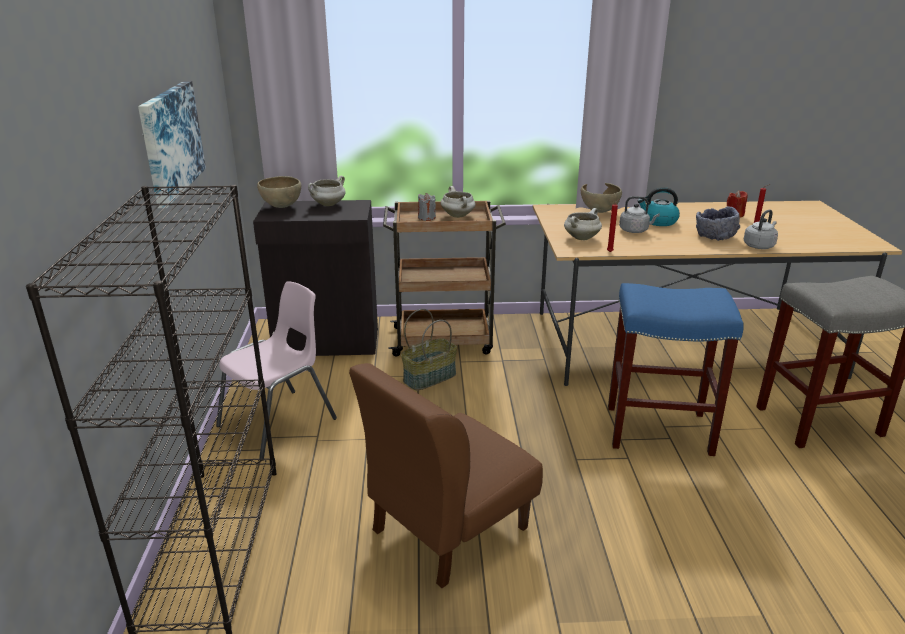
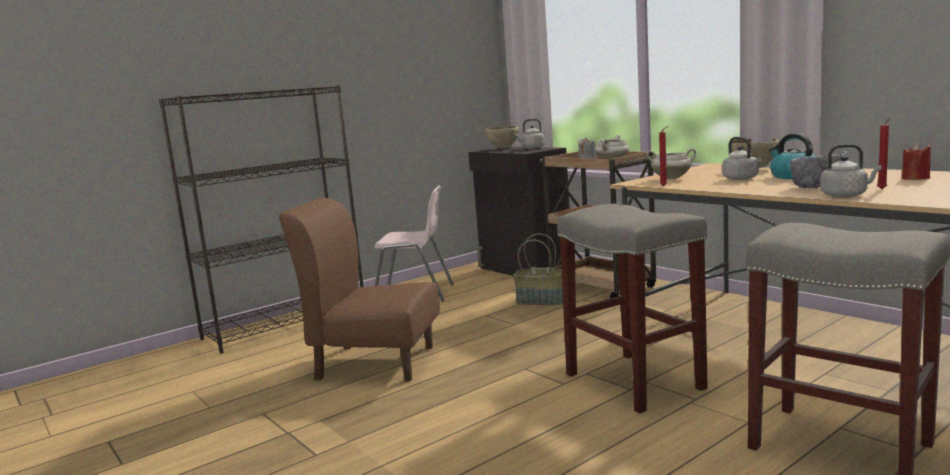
camera: 55 degrees right, 15 degrees down
(170, 141) = (379, 76): picture -> none
(328, 205) = (531, 148): white cooking pot -> grey kettle
(657, 430) = (632, 381): blue stool -> grey stool

